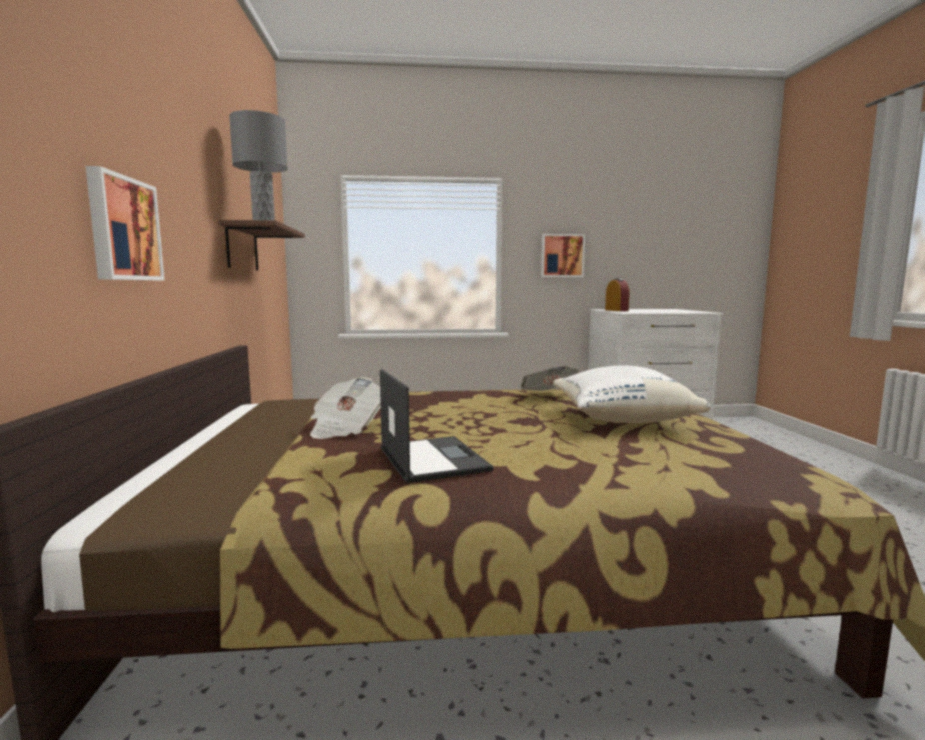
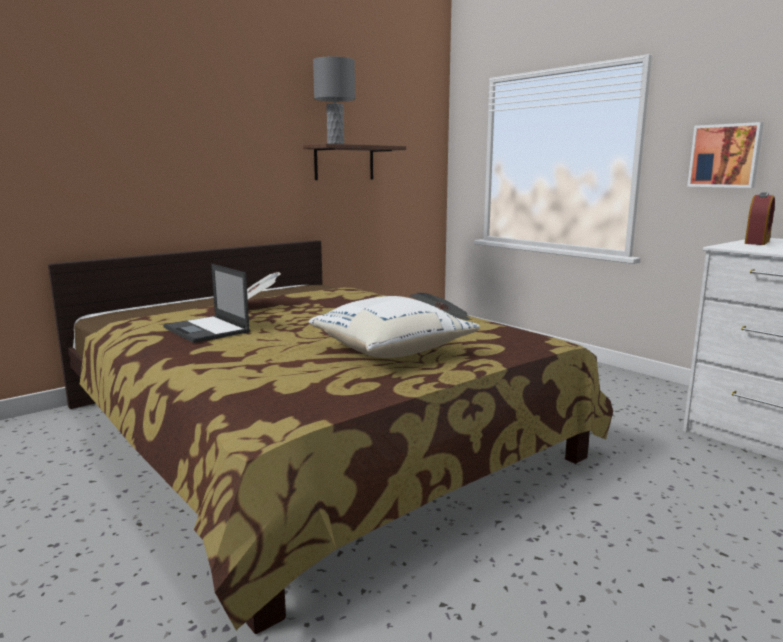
camera: 55 degrees right, 5 degrees up
(122, 229) = (174, 166): picture -> none
(432, 459) = (207, 330): laptop -> laptop turned 105 degrees clockwise

